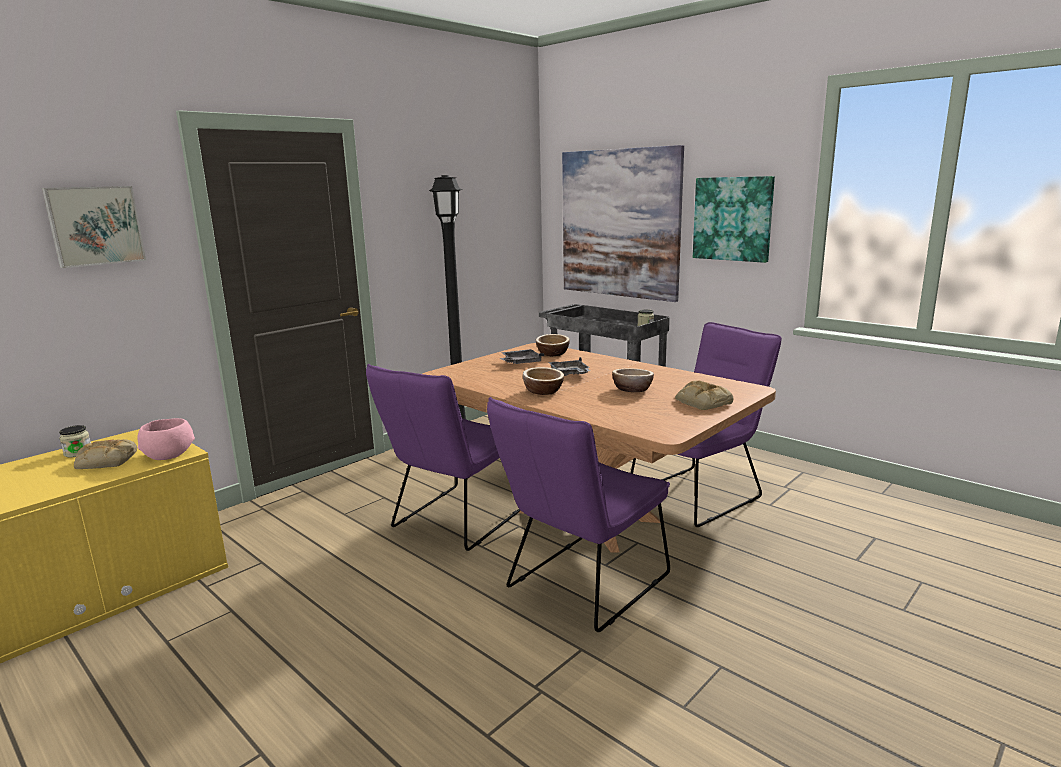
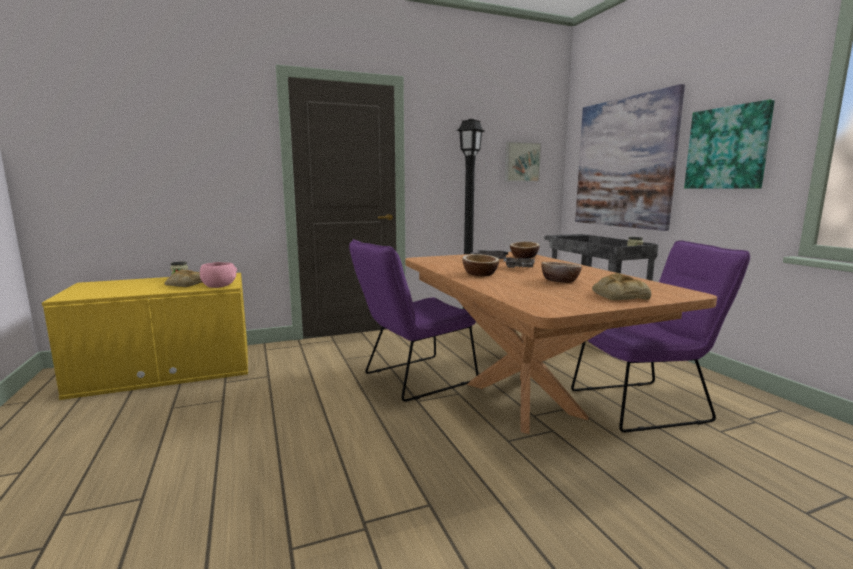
camera: 25 degrees right, 5 degrees down
(95, 225) = (214, 136): picture -> picture (521, 162)
(581, 586) = (472, 452): purple chair -> none

